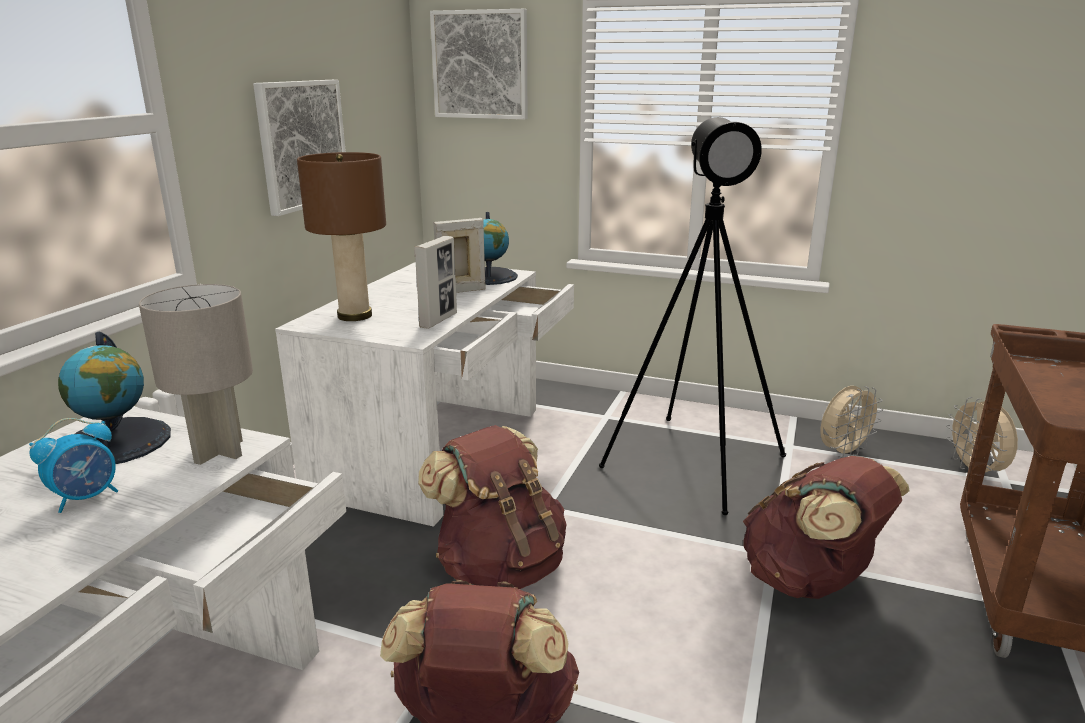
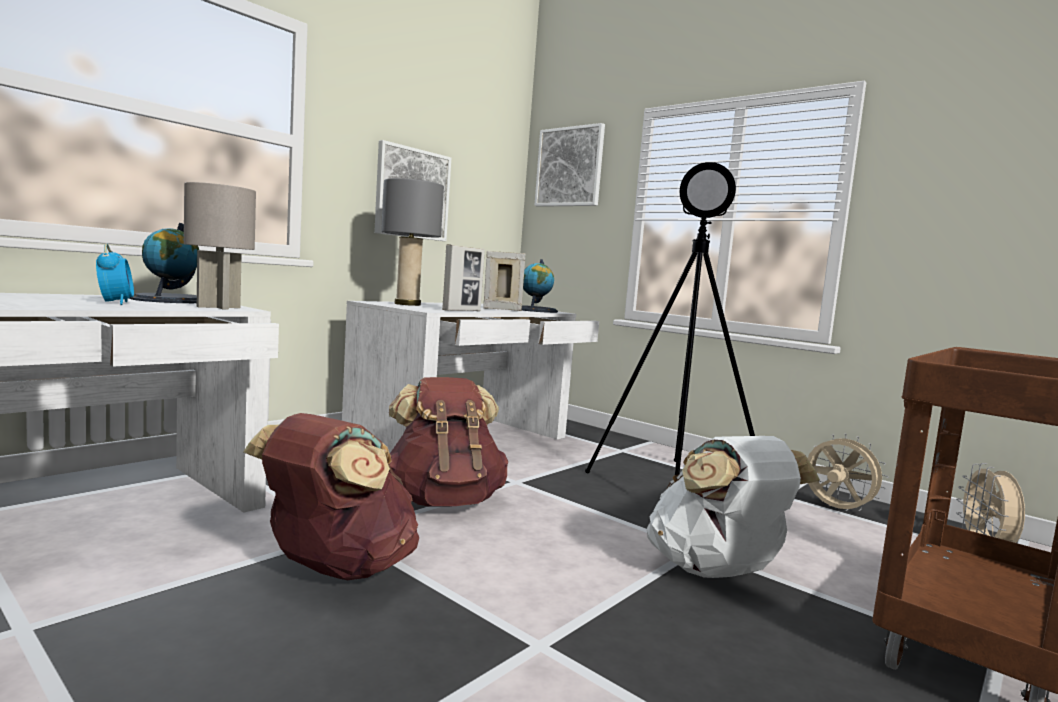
camera: 20 degrees right, 15 degrees down
(87, 497) = (115, 303): alarm clock -> alarm clock turned 90 degrees counterclockwise
(354, 316) = (407, 304): brown table lamp -> grey table lamp
(809, 582) = (716, 571): brown backpack -> white backpack
(843, 452) = (836, 510): beige fan -> beige fan turned 120 degrees counterclockwise

